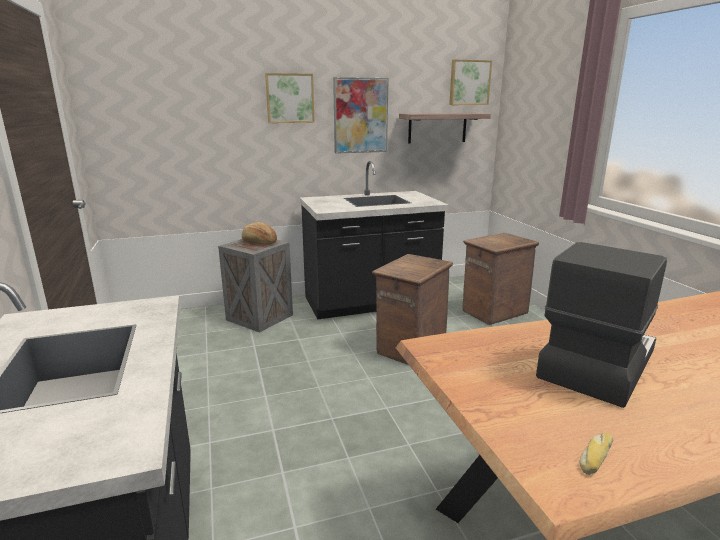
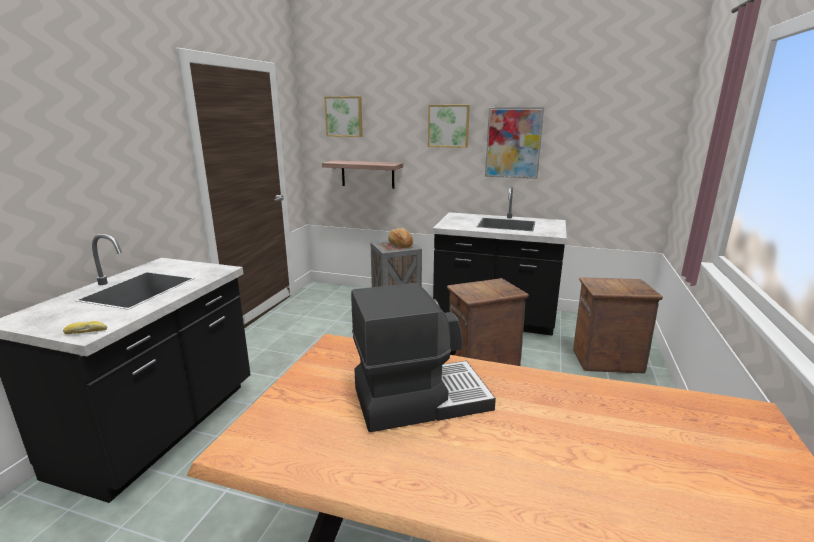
camera: 35 degrees right, 0 degrees up
(437, 128) = (598, 158): shelf -> shelf (367, 174)
(469, 82) = (643, 111): picture -> picture (344, 116)
(594, 457) = (284, 447): bread -> bread (86, 332)

